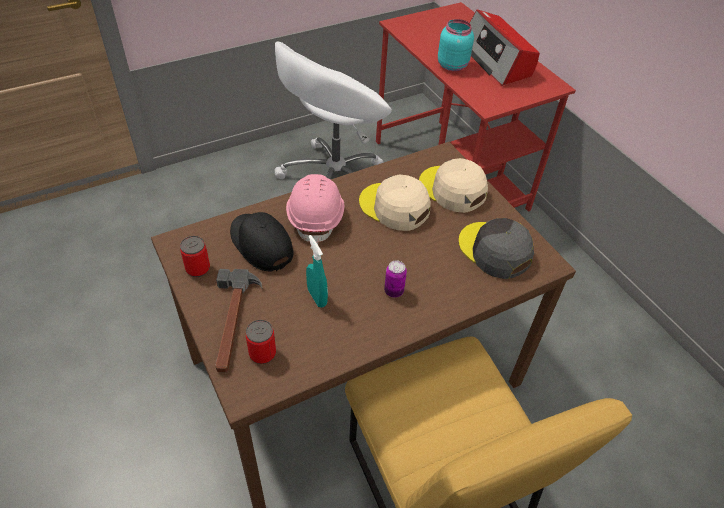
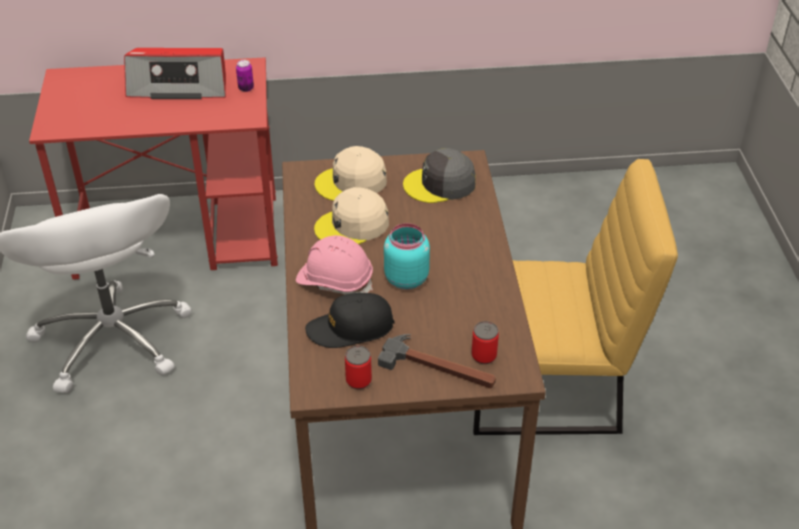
camera: 65 degrees left, 5 degrees down
(317, 297) = (437, 306): turquoise spray bottle -> none
(394, 291) = (454, 257): can -> can (246, 88)
(452, 65) = (164, 116): turquoise jar -> turquoise jar (405, 278)

